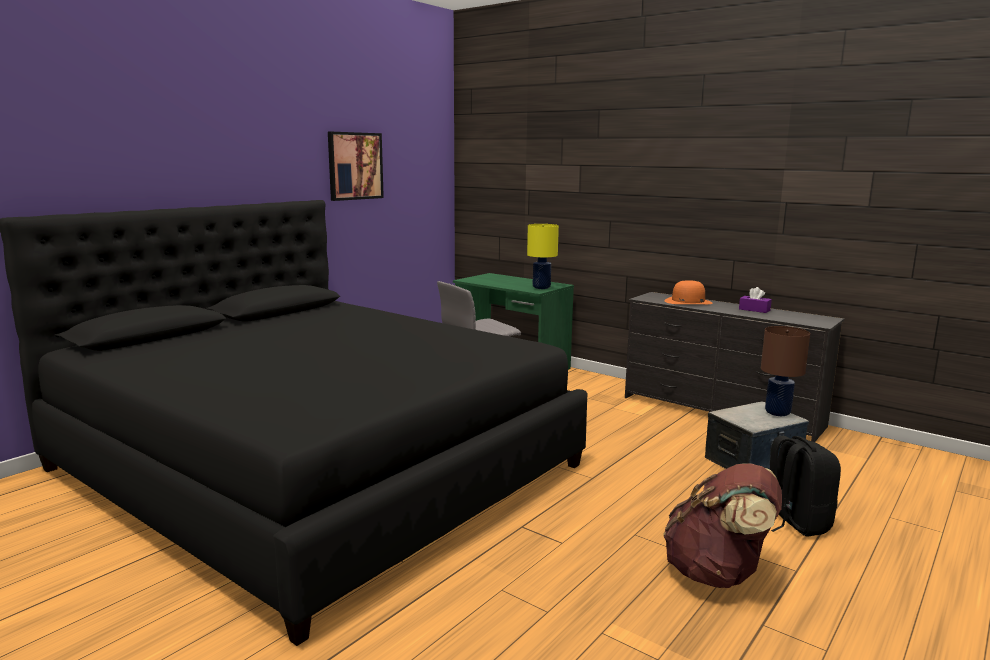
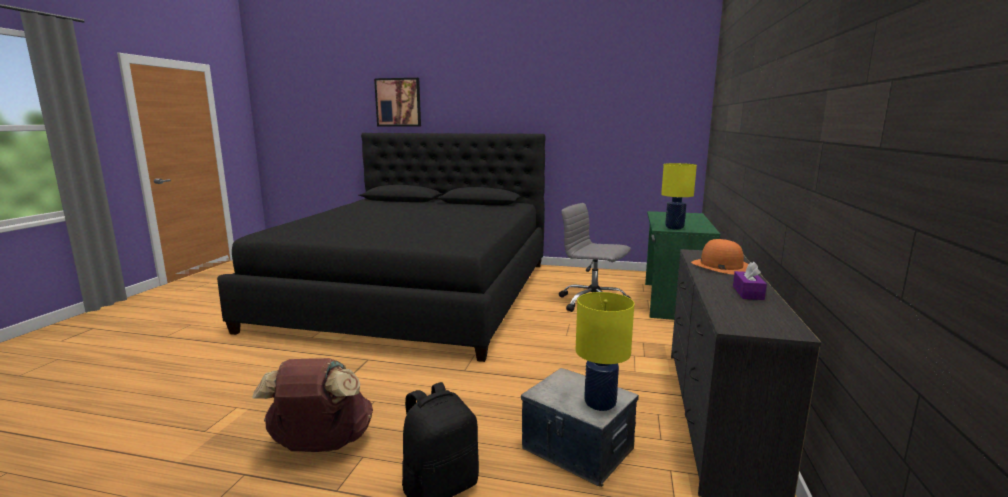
camera: 65 degrees right, 0 degrees up
(355, 166) = (587, 109): picture -> picture (398, 102)
(778, 414) = (600, 405): brown table lamp -> yellow table lamp

